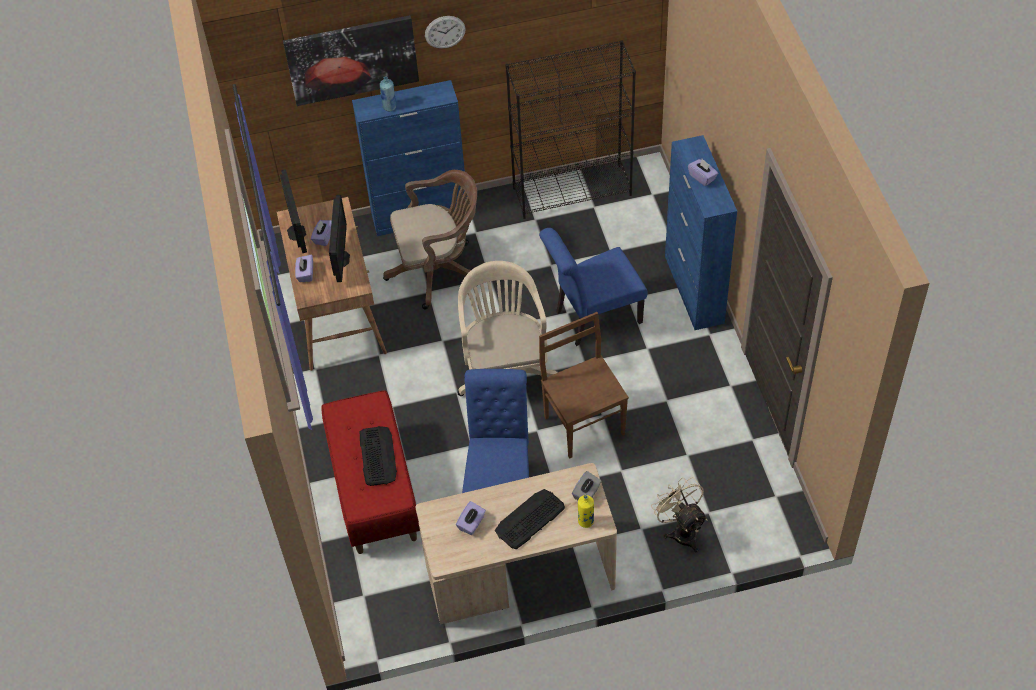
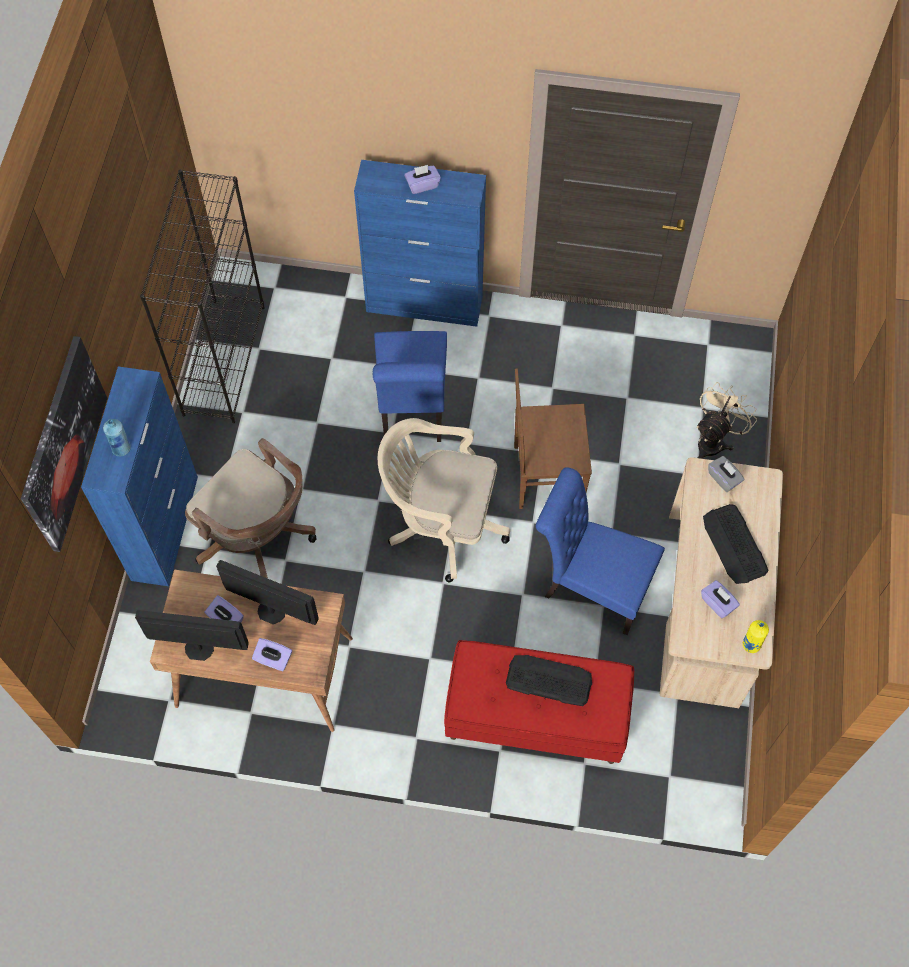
camera: 70 degrees left, 10 degrees up
(438, 270) = (259, 538): brown office chair -> brown office chair turned 120 degrees clockwise
(445, 32) = (96, 320): wall clock -> none
(586, 521) = (757, 493): yellow bottle -> yellow bottle (751, 644)
(681, 531) = (713, 440): beige fan -> beige fan turned 135 degrees clockwise

